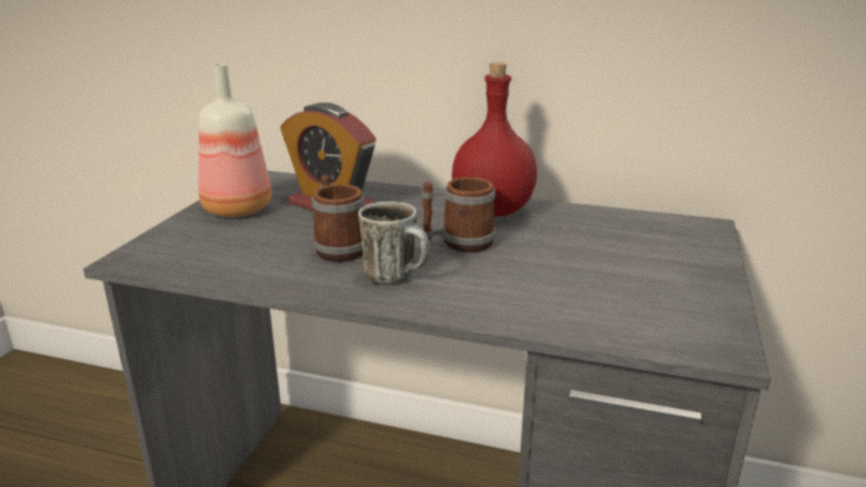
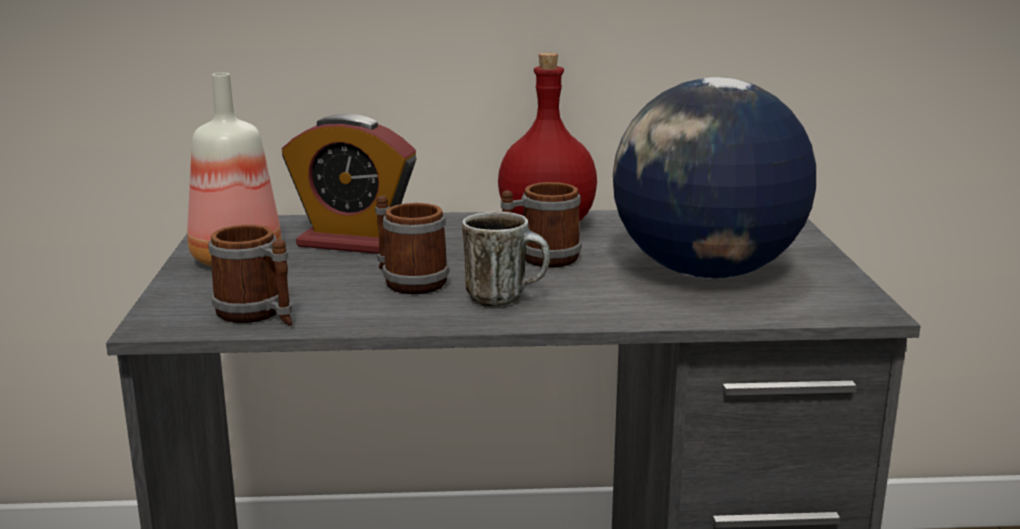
camera: 20 degrees left, 5 degrees down
(202, 261) = (258, 315): none -> mug
(591, 278) = (704, 272): none -> globe

